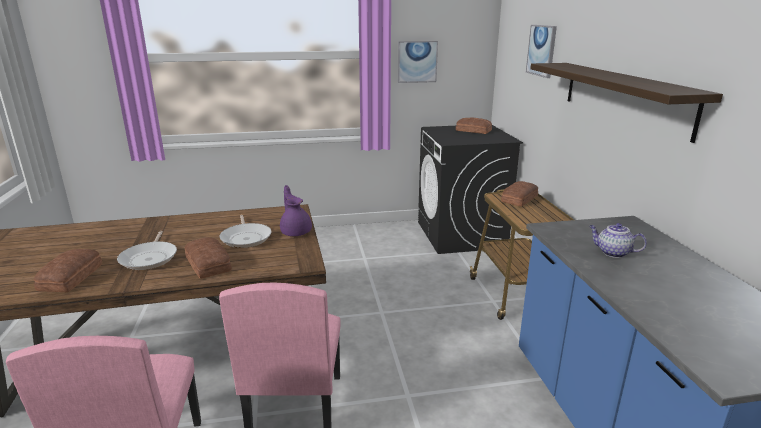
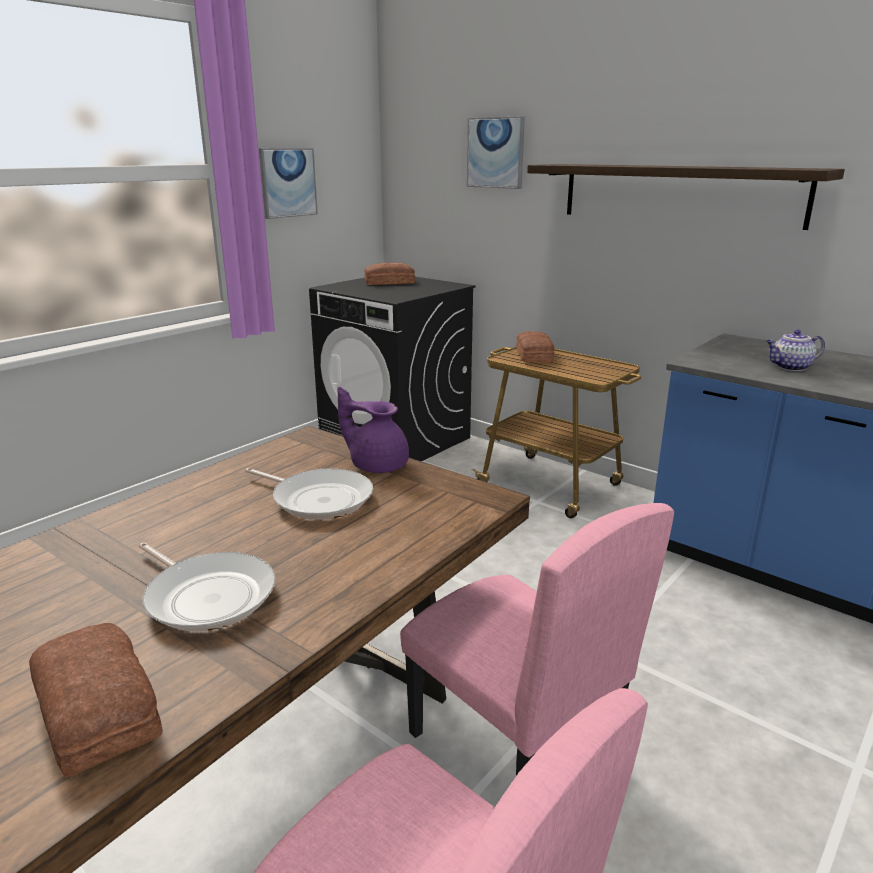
camera: 40 degrees left, 0 degrees up
(209, 263) = (343, 557): bread -> none

